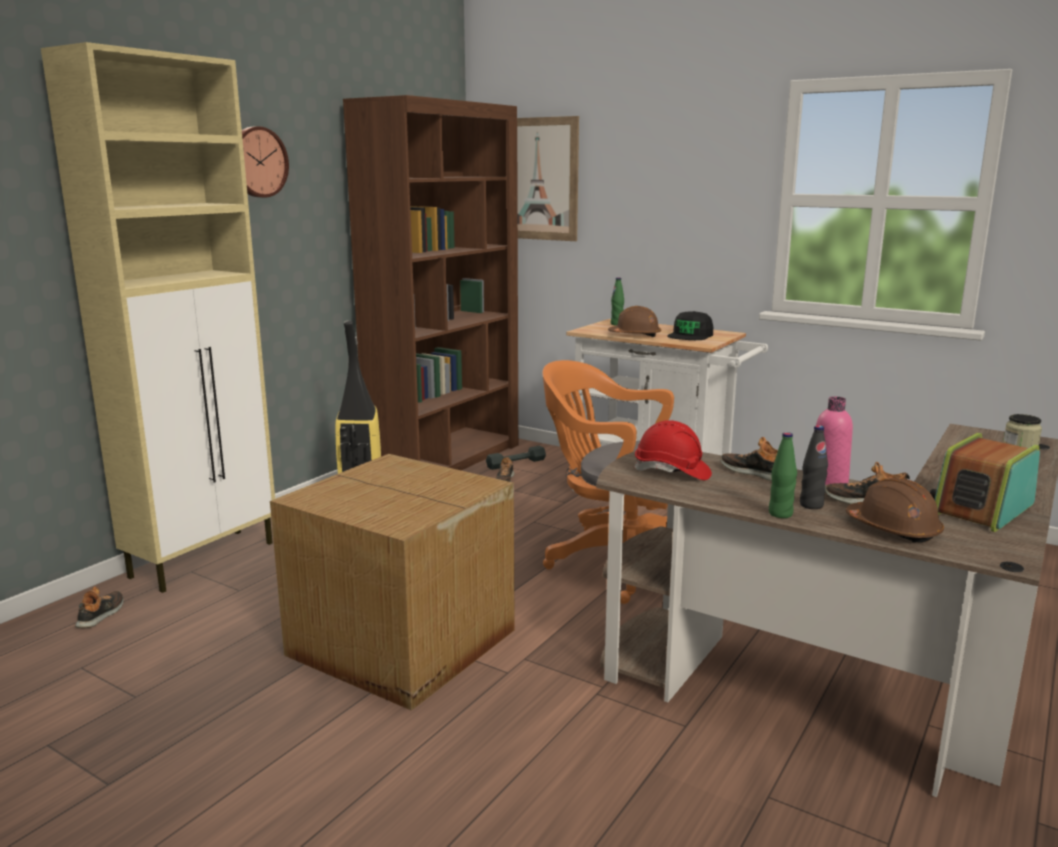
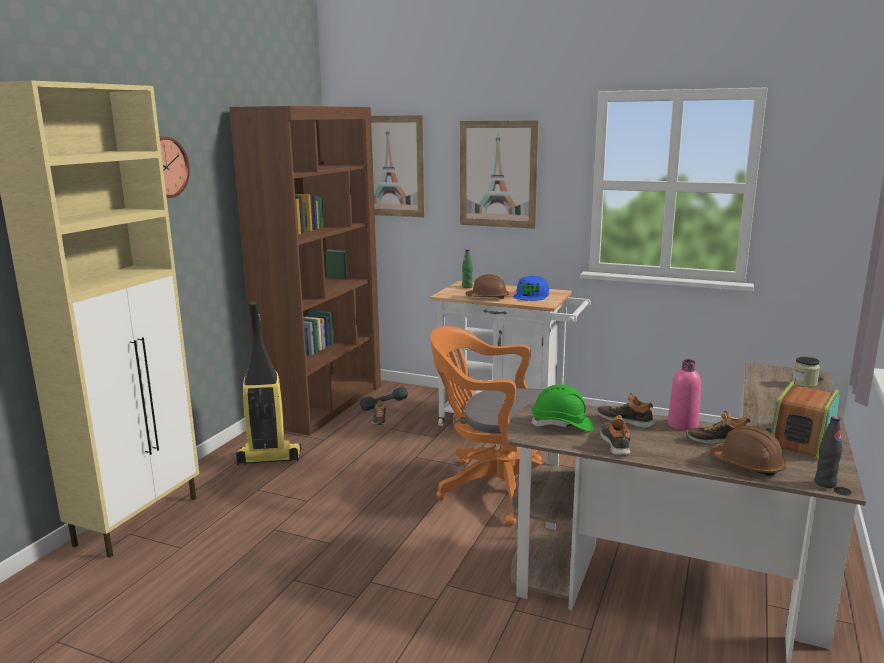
camera: 10 degrees left, 0 degrees up
(101, 615) = (59, 586): shoe -> shoe (616, 444)
(402, 644) = (341, 583): cardboard box -> none
(664, 188) = (498, 174): none -> picture
(672, 472) = (562, 425): red hard hat -> green hard hat
(690, 335) = (531, 295): black cap -> blue cap
(780, 514) = (660, 458): green bottle -> none
(811, 505) = (679, 448): black bottle -> black bottle (825, 483)

